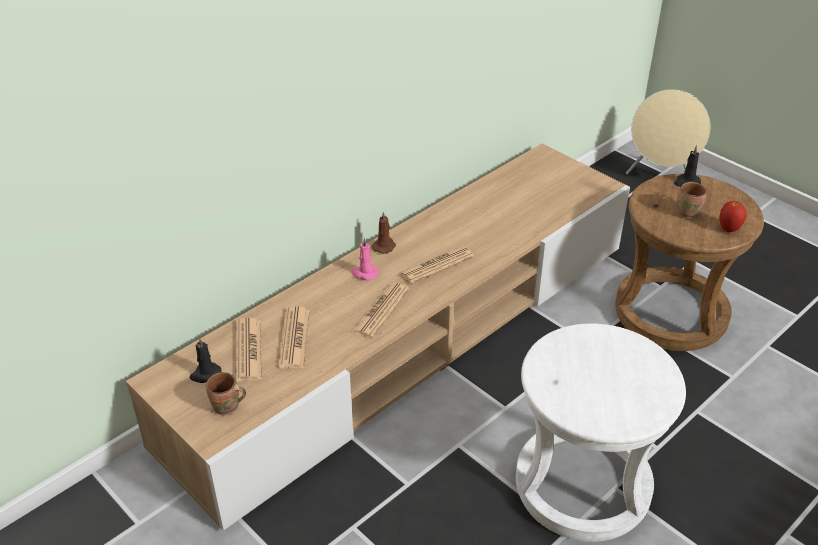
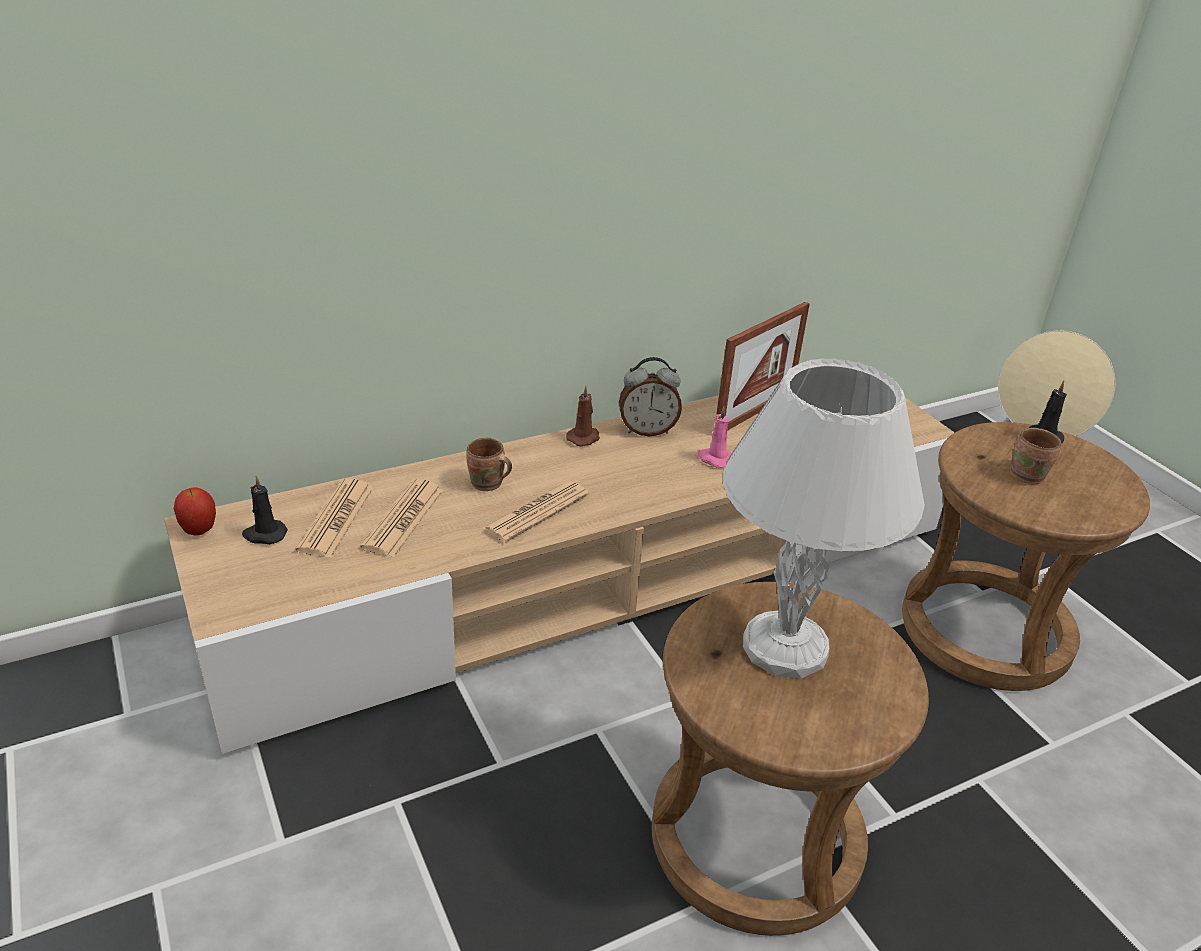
camera: 15 degrees right, 5 degrees down
(227, 408) = (265, 582): brown mug -> brown mug (487, 485)
(364, 273) = (540, 463): pink candle -> pink candle (714, 459)
(424, 230) = (647, 430): none -> alarm clock
(436, 265) = (642, 475): newspaper -> none
(489, 198) = (754, 412): none -> picture frame
(582, 484) = (756, 838): white stool -> brown stool
(594, 365) = (788, 646): none -> white table lamp
(729, 229) = (1086, 510): apple -> apple (199, 531)

